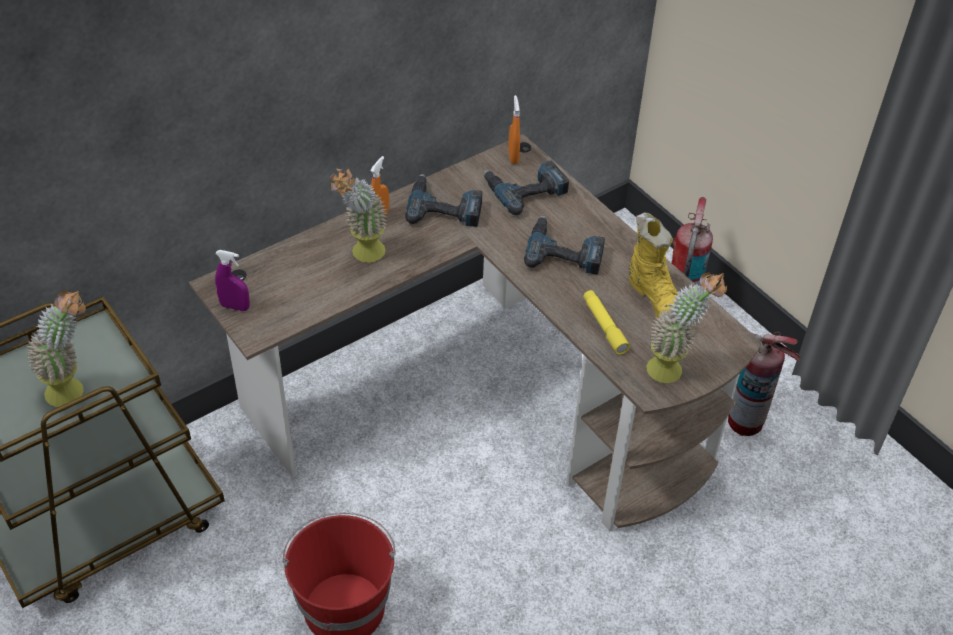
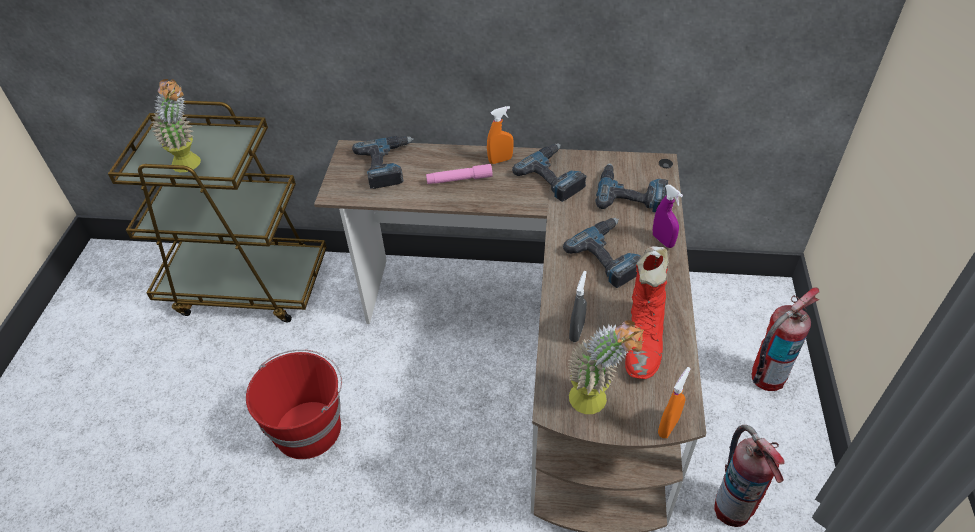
camera: 45 degrees right, 0 degrees up
(235, 306) = (344, 169): purple spray bottle -> purple spray bottle (663, 240)
(276, 279) = (388, 165): none -> power drill
(362, 255) = (459, 179): potted plant -> pink flashlight
(513, 156) = (648, 166): orange spray bottle -> orange spray bottle (668, 426)
(604, 326) = (576, 331): yellow flashlight -> grey spray bottle
(658, 303) = (644, 341): yellow boot -> red boot

